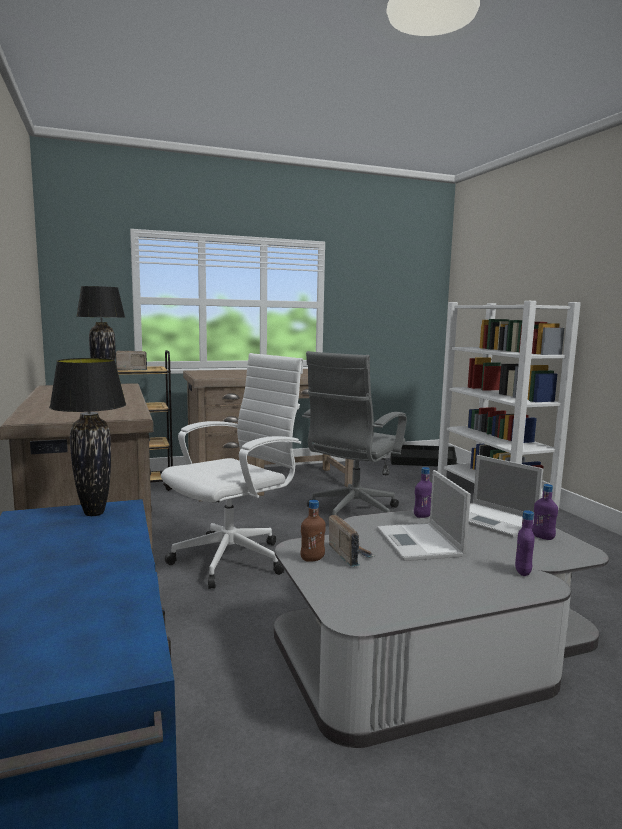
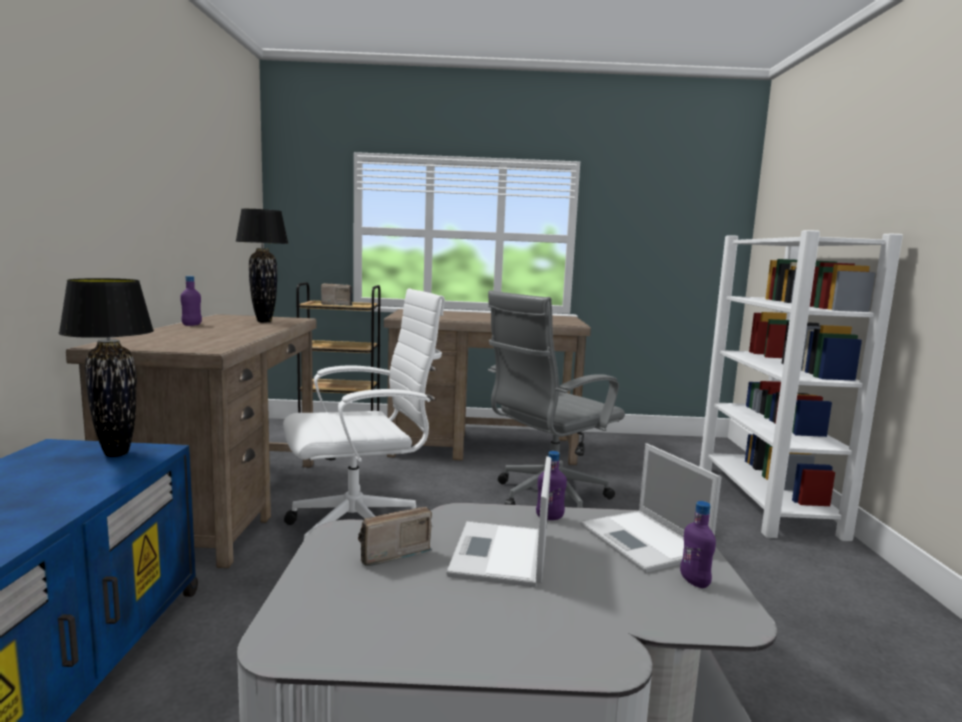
camera: 20 degrees right, 0 degrees up
(312, 559) = (338, 550): brown bottle -> none
(349, 554) = (390, 553): radio -> radio turned 120 degrees counterclockwise
(422, 463) = (695, 446): black storage box -> none
(522, 572) = (599, 631): purple bottle -> purple bottle (192, 325)

